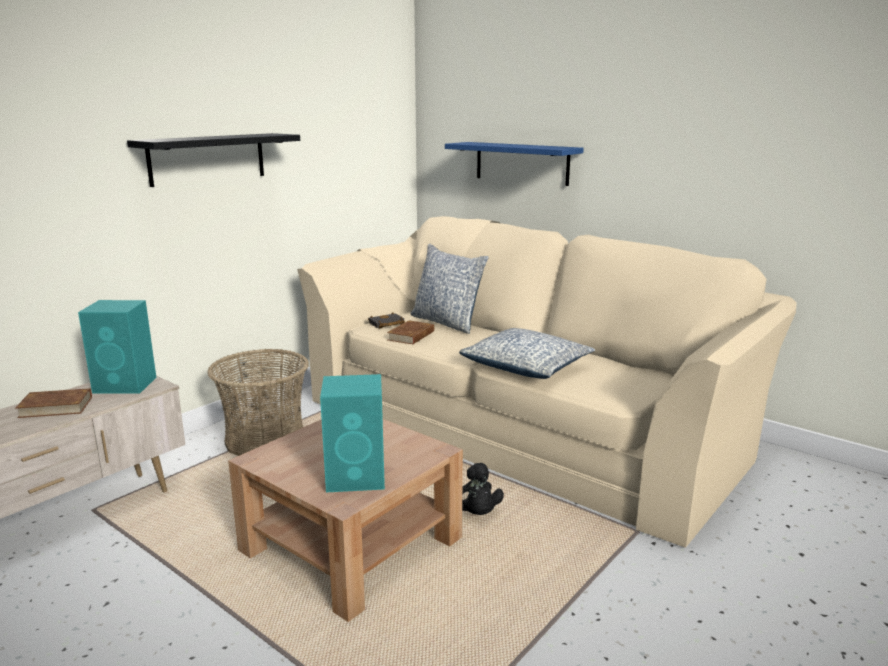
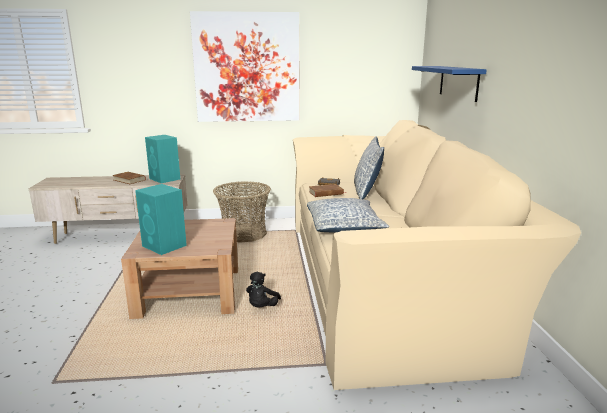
camera: 45 degrees right, 0 degrees up
(208, 158) = (247, 68): black shelf -> picture

